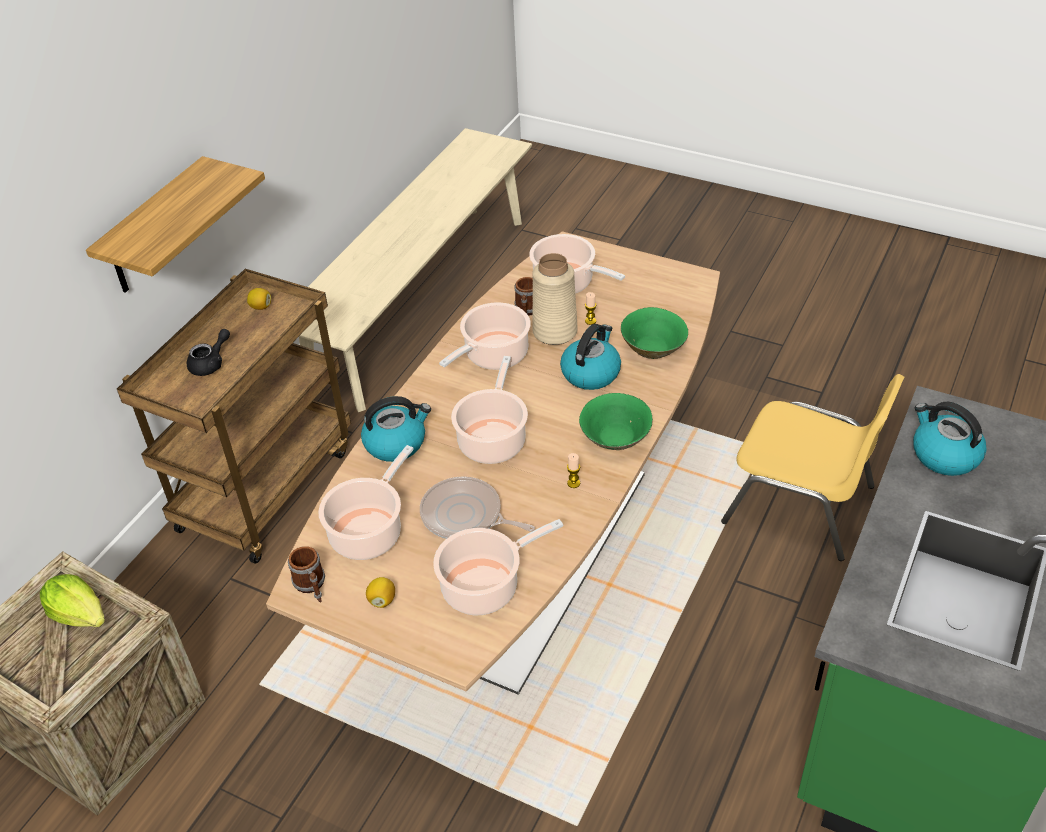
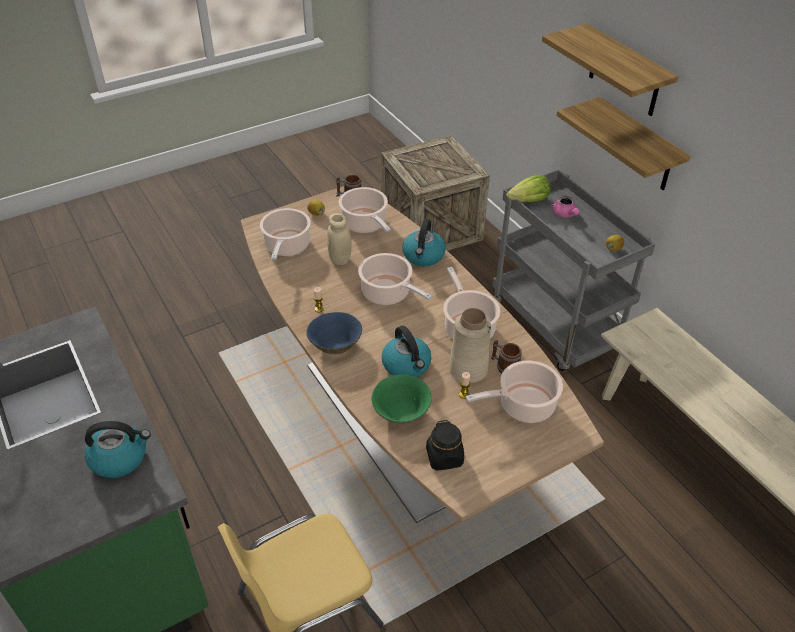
camera: 120 degrees right, 0 degrees up
(80, 614) = (440, 172): lettuce -> lettuce (529, 201)
(94, 180) = (625, 72): none -> shelf
(211, 364) = (565, 214): black teapot -> pink teapot
(266, 486) = (556, 327): brown cart -> grey cart
(465, 516) = (340, 259): frying pan -> beige jar
(615, 438) = (335, 345): green bowl -> blue bowl
(674, 302) = (444, 457): none -> black jar

